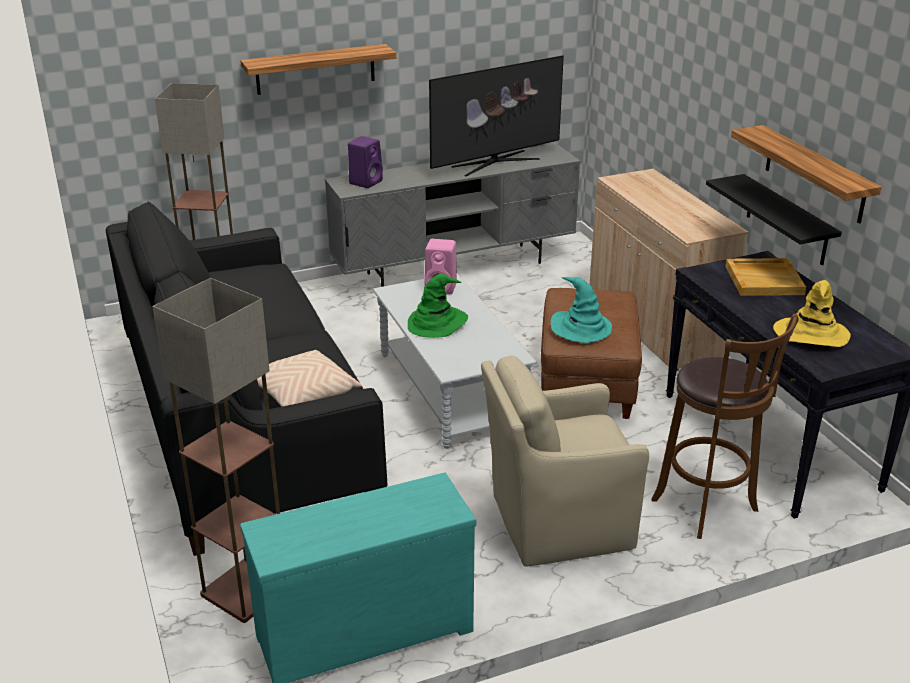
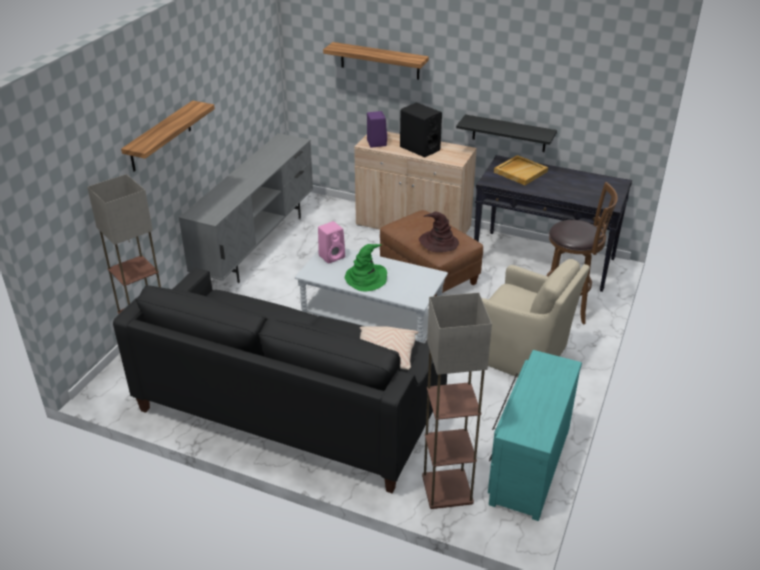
camera: 45 degrees left, 5 degrees up
(366, 182) = (211, 207): purple speaker -> purple speaker (376, 143)
(495, 163) = (265, 161): television -> none
(556, 522) = (523, 355): beige armchair -> beige armchair turned 90 degrees counterclockwise
(581, 328) = (438, 242): turquoise hat -> brown hat
(670, 206) = (419, 148): none -> black speaker
(811, 334) = (581, 191): yellow hat -> none
(814, 174) = (529, 102): shelf -> shelf (379, 61)

